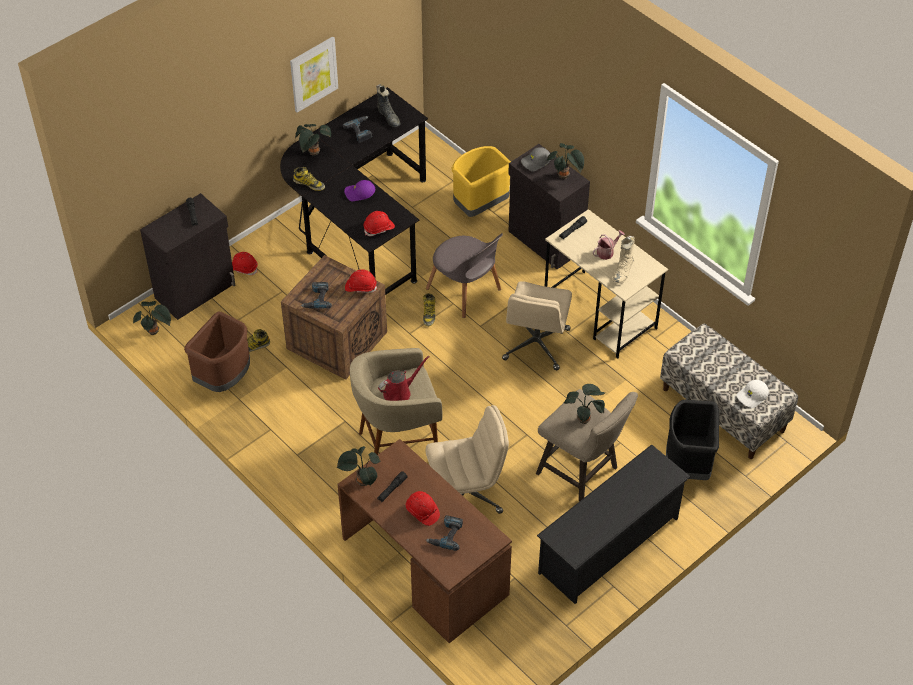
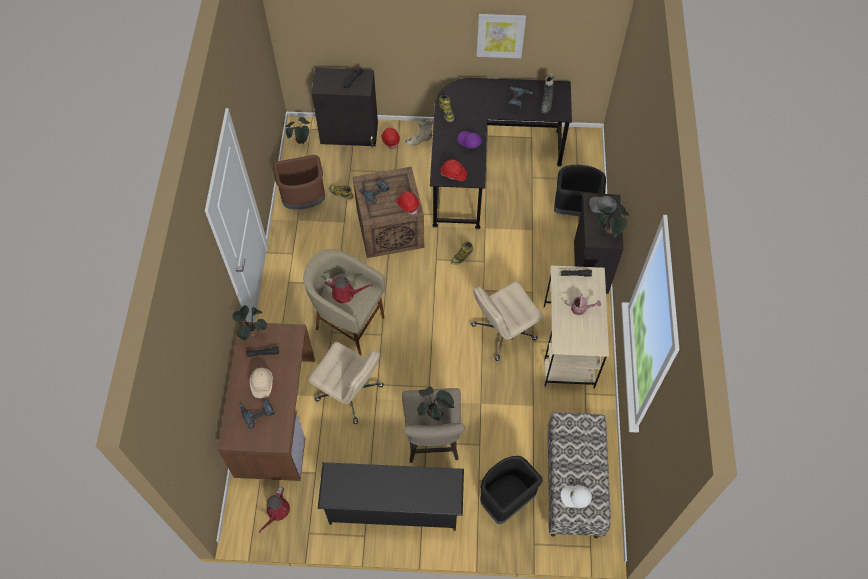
camera: 45 degrees right, 10 degrees up
(313, 153) = (472, 93): potted plant -> none
(422, 512) = (262, 384): red hard hat -> beige hard hat
(465, 291) = (500, 259): grey chair -> none
(479, 206) = (574, 209): yellow trash can -> black trash can
(520, 634) = (277, 512): none -> red watering can
(623, 272) = (575, 332): beige boot -> beige boot (419, 140)

